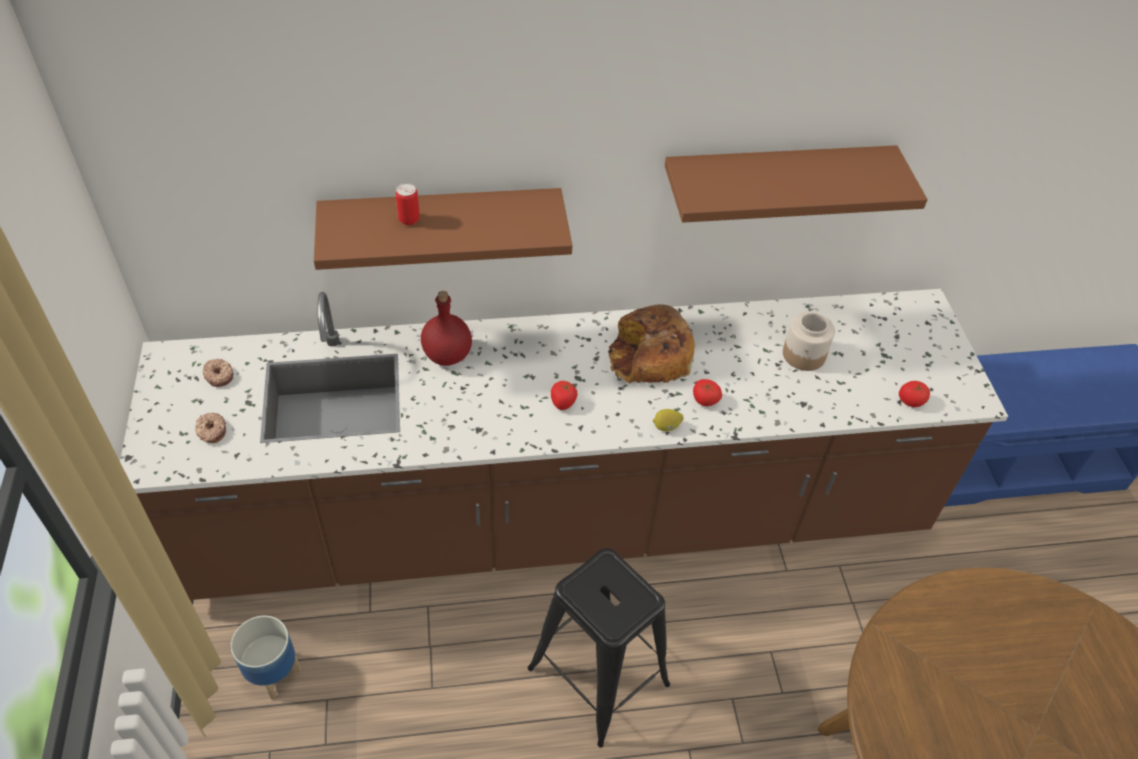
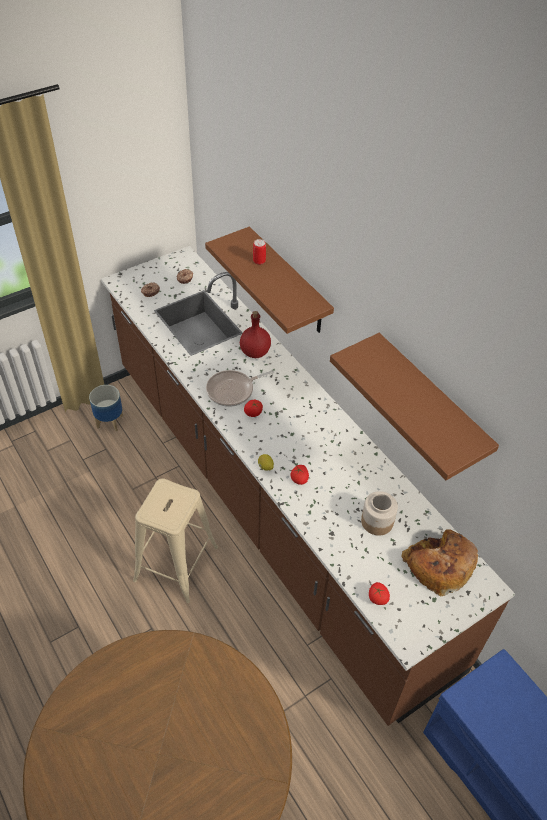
camera: 65 degrees right, 0 degrees up
(506, 408) = (233, 390): none -> frying pan
(599, 677) = (176, 564): black stool -> beige stool
(649, 357) = (316, 440): bread -> bread (438, 565)

